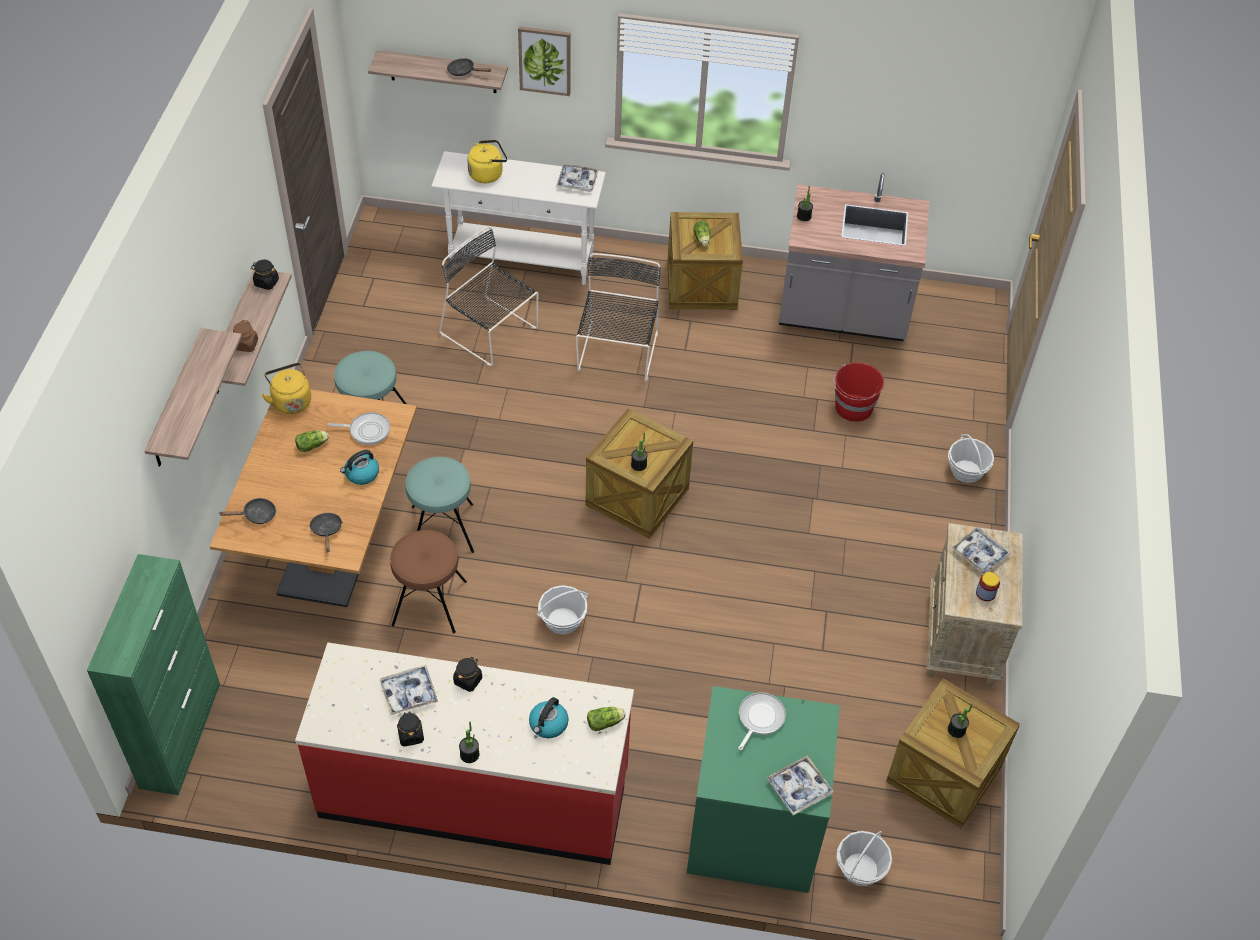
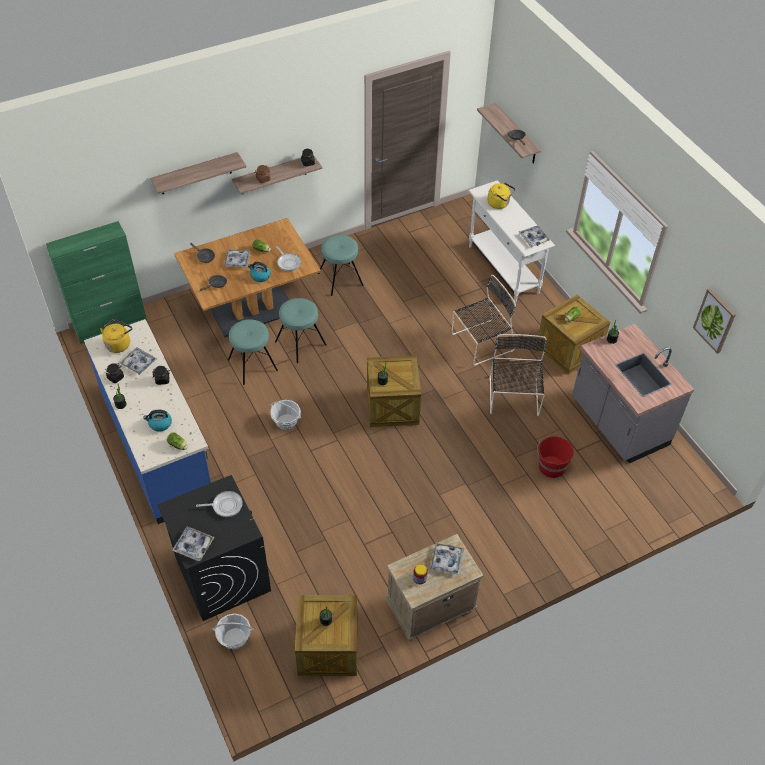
camera: 55 degrees right, 0 degrees up
(291, 400) = (281, 227): yellow kettle -> yellow kettle (119, 344)
(304, 482) = (237, 260): none -> tray
(429, 603) = (252, 365): brown stool -> turquoise stool
(474, 793) = (158, 447): red counter -> blue counter
(491, 333) = (442, 287): black chair -> black chair (513, 398)
(545, 60) = (556, 158): picture -> picture (714, 320)
(752, 830) = (222, 574): green washing machine -> black washing machine
(966, 471) = (559, 548): basket -> none

